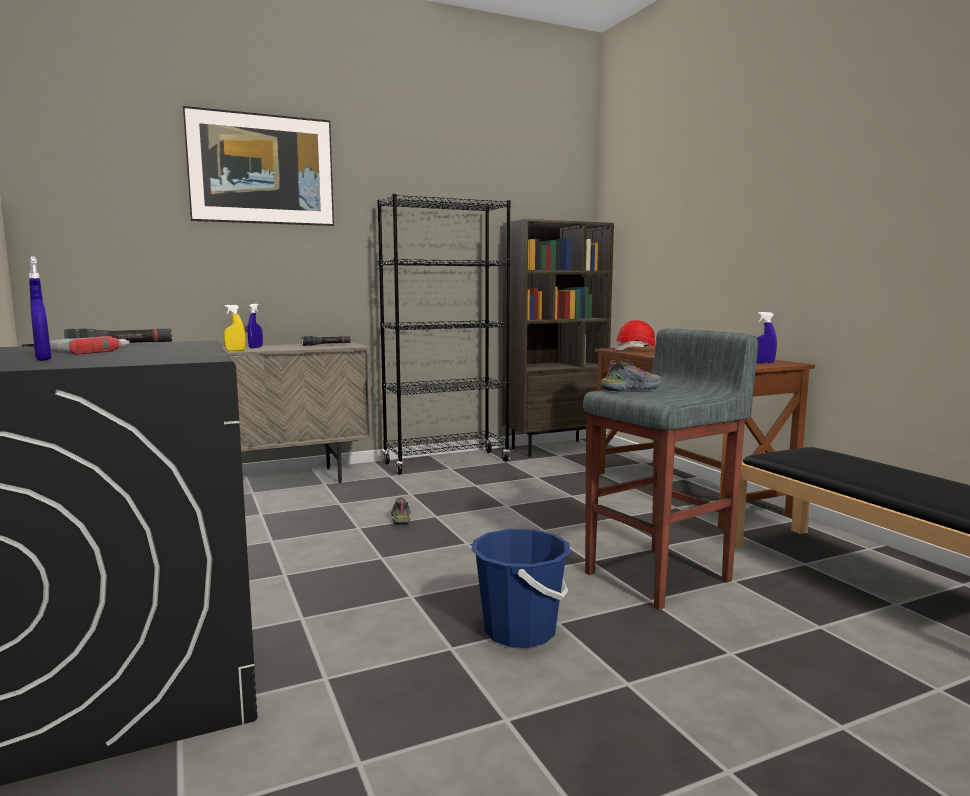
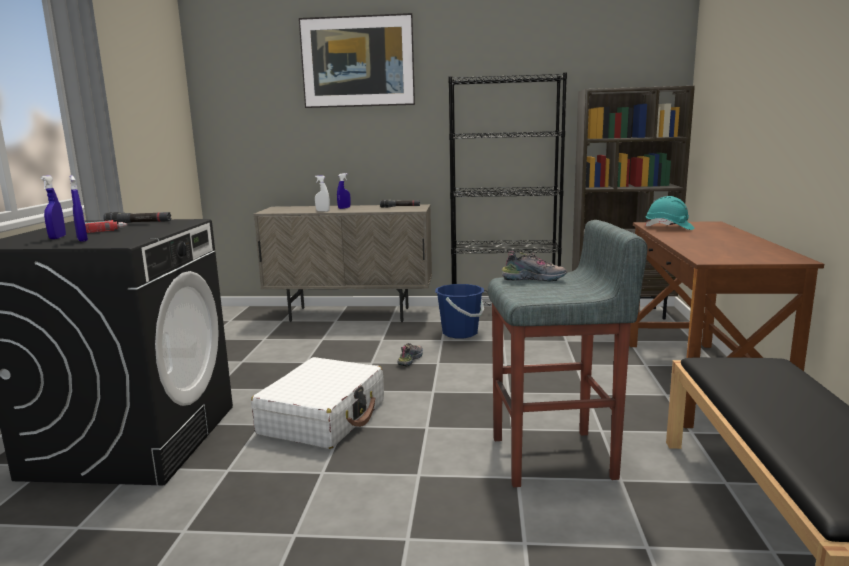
camera: 30 degrees right, 5 degrees up
(235, 350) = (322, 211): yellow spray bottle -> white spray bottle
(375, 593) = (323, 417): none -> white suitcase
(520, 631) = (383, 473): blue bucket -> blue bucket (460, 333)
(637, 350) = (669, 228): red hard hat -> turquoise hard hat
(763, 362) = (762, 256): blue spray bottle -> blue spray bottle (82, 240)

